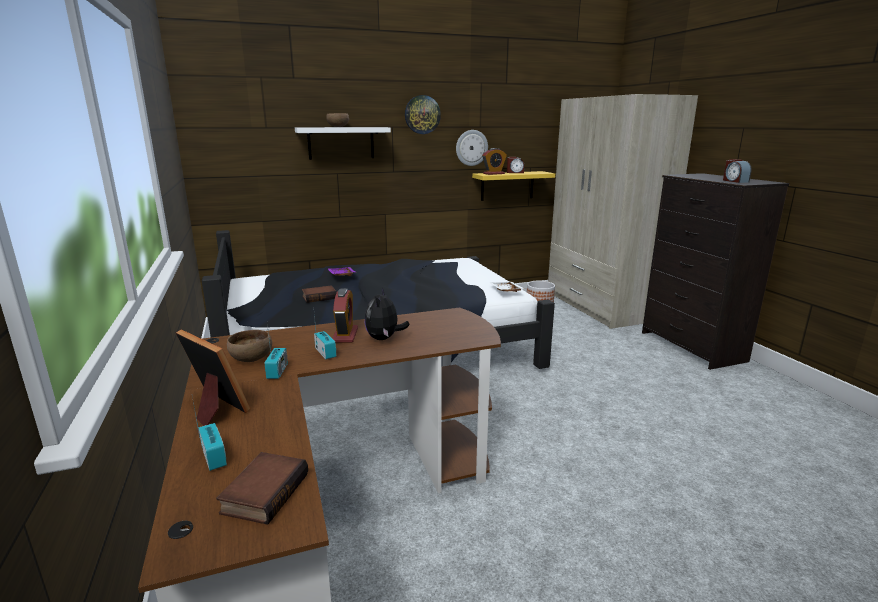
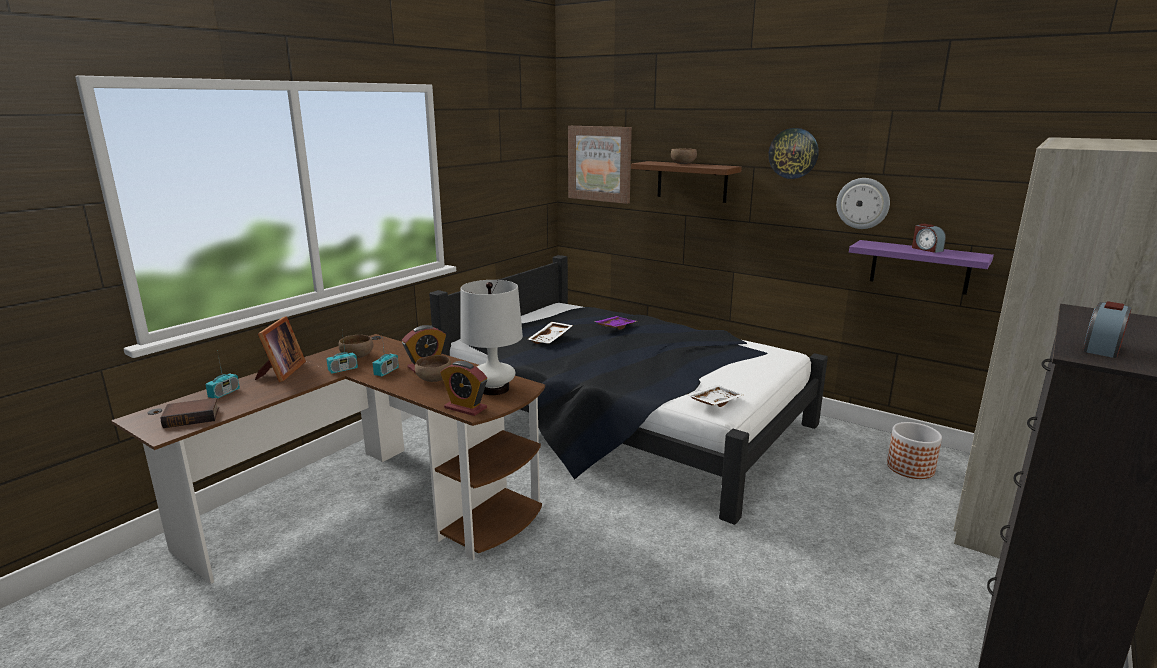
camera: 55 degrees right, 0 degrees up
(238, 133) = (600, 163): none -> picture
(320, 297) = (551, 339): book -> white tray
(341, 143) = (692, 181): white shelf -> brown shelf
(384, 338) = (433, 380): plush toy -> brown bowl
(442, 323) = (494, 389): none -> white table lamp
(494, 174) = (882, 245): alarm clock -> alarm clock (465, 408)
(507, 185) = (920, 267): yellow shelf -> purple shelf

